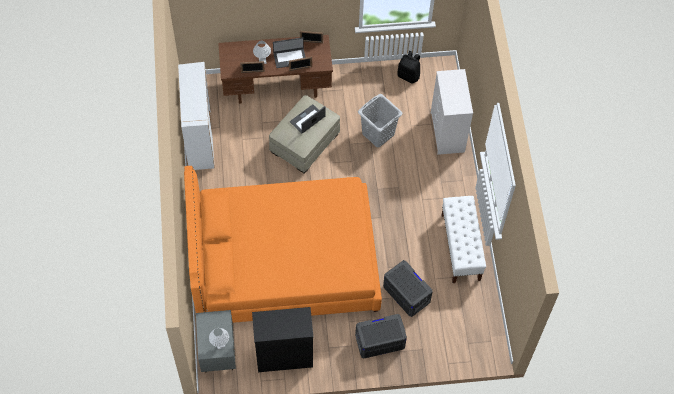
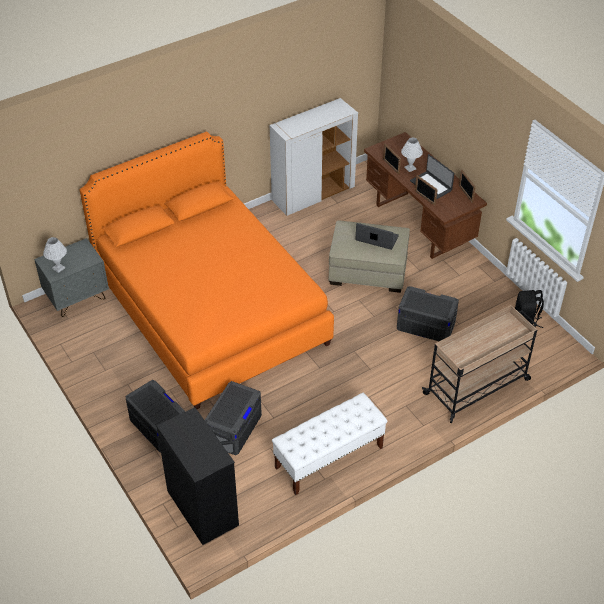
camera: 65 degrees right, 15 degrees down
(283, 355) = (99, 350): black dresser -> black dresser (202, 507)
(378, 134) = (425, 325): grey laundry basket -> grey storage box
(447, 132) = (478, 386): white dresser -> beige cart

